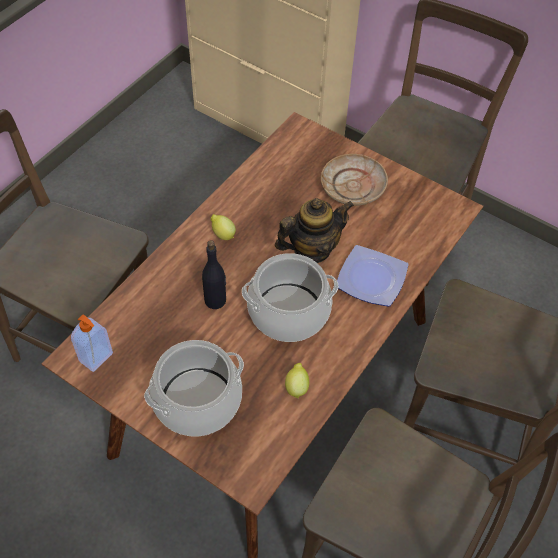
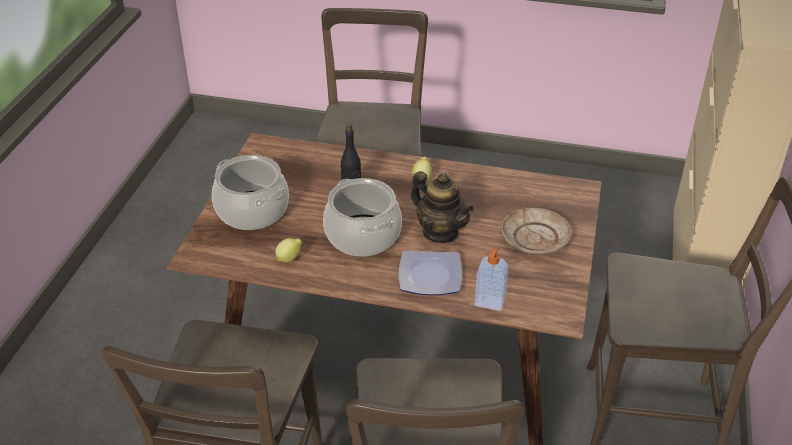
camera: 70 degrees right, 15 degrees down
(97, 358) = (267, 154): soap dispenser -> soap dispenser (489, 303)

